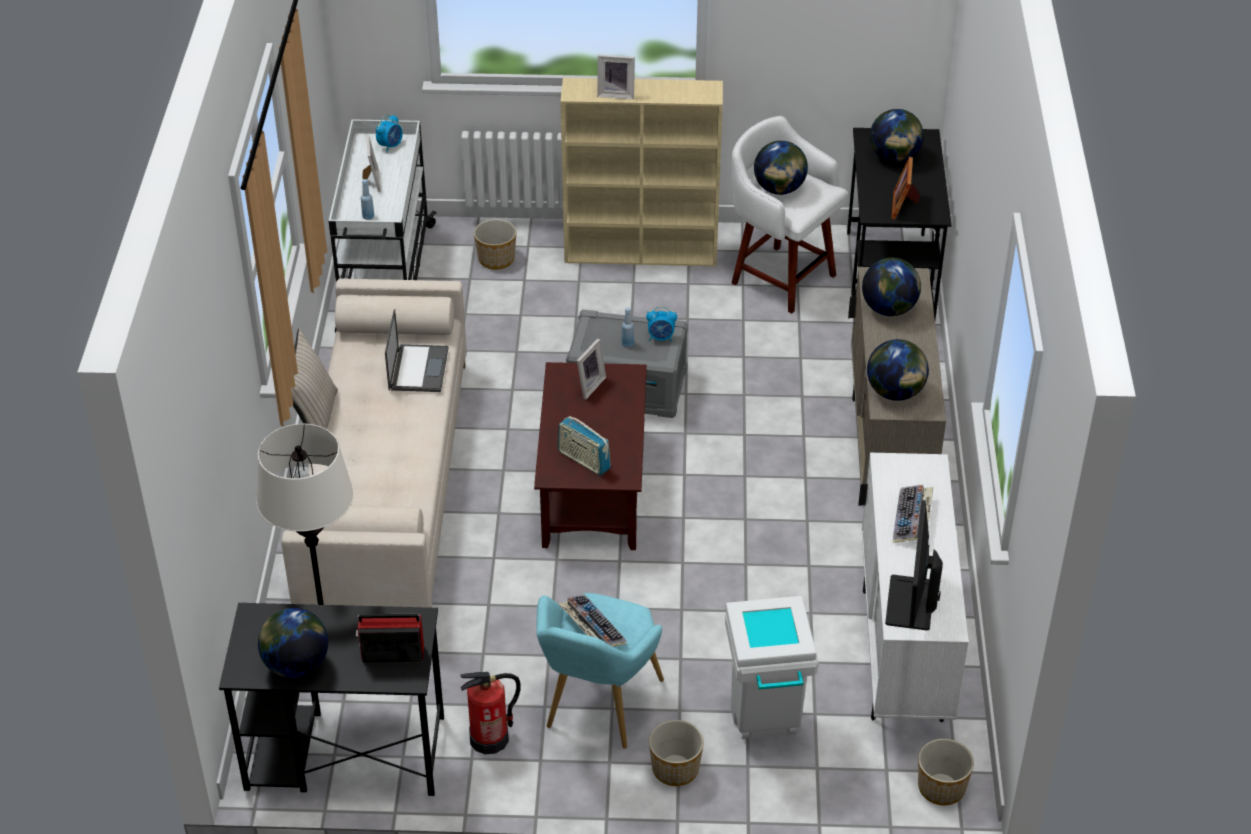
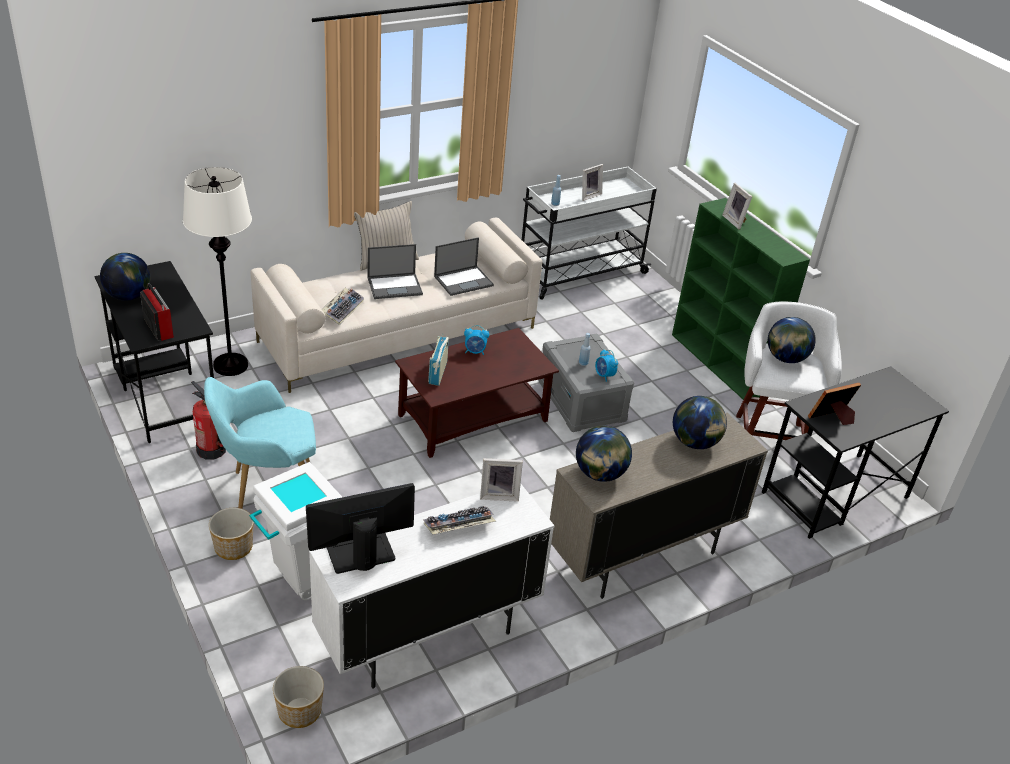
camera: 55 degrees right, 5 degrees down
(383, 431) = (395, 286): none -> laptop
(390, 146) = (629, 192): alarm clock -> alarm clock (475, 352)
(496, 259) = (644, 307): planter -> none
(588, 385) = (513, 352): picture frame -> picture frame (499, 494)
(591, 627) = (273, 423): keyboard -> keyboard (342, 309)
(642, 252) = (721, 364): beige bookcase -> green bookcase
(894, 157) = (883, 397): globe -> none

